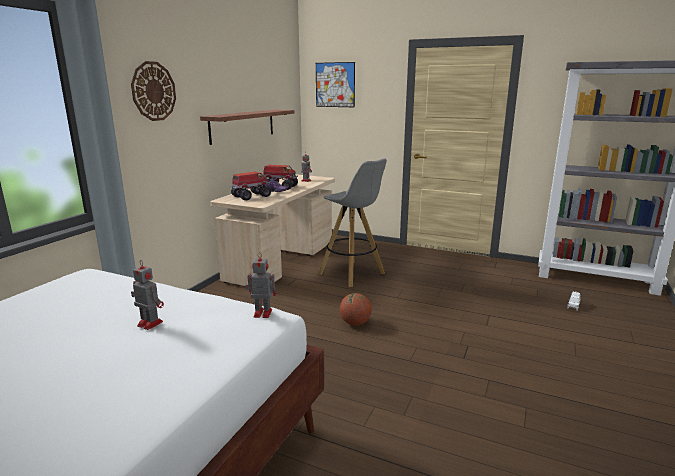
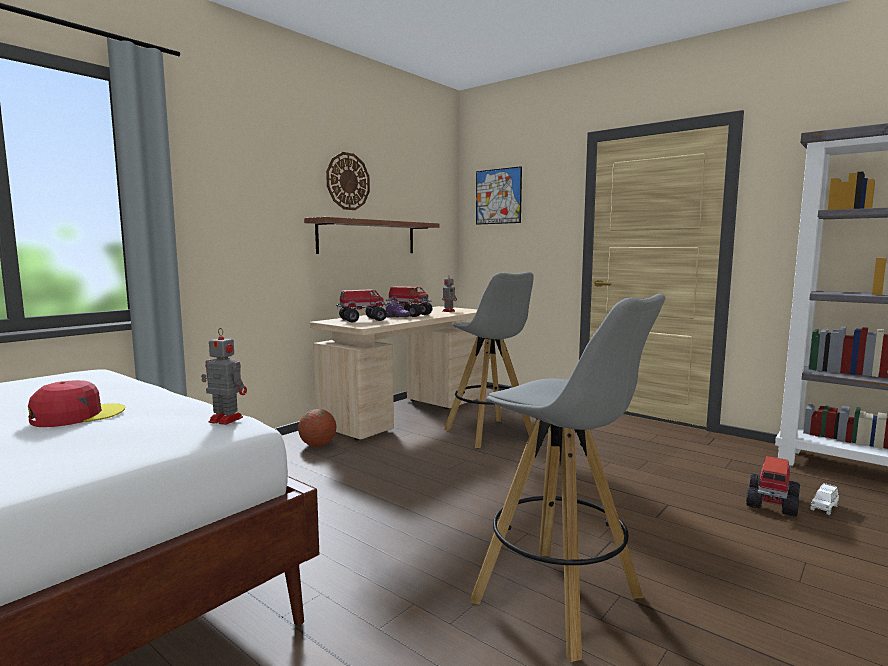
camera: 15 degrees right, 10 degrees down
(149, 323) = (77, 415): toy robot -> red cap
(153, 91) = (240, 181): wall clock -> wall clock (348, 181)
(355, 323) = (456, 491): basketball -> basketball (318, 445)
(457, 389) = (560, 600): none -> grey stool
(545, 306) = (771, 503): none -> toy truck

